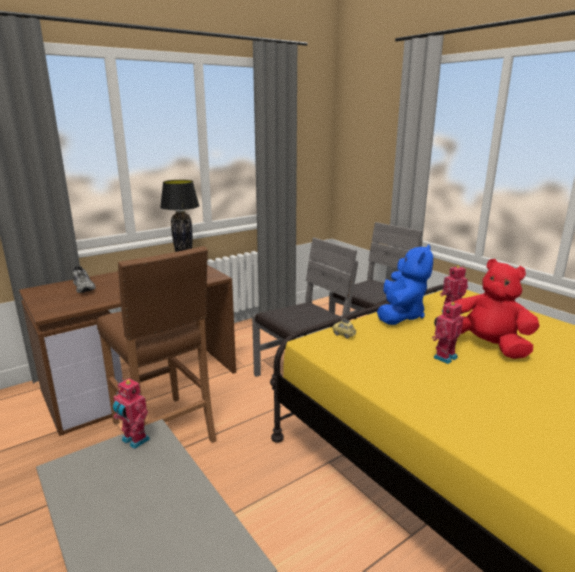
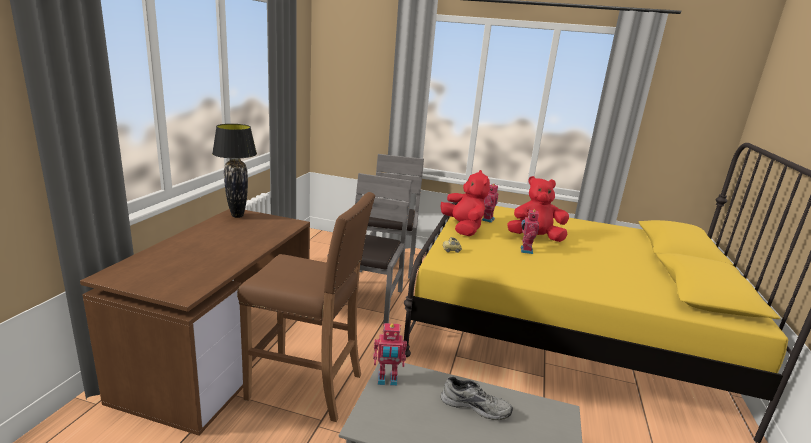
camera: 40 degrees left, 0 degrees up
(85, 287) = (170, 260): grey shoe -> grey shoe (475, 405)
(400, 315) = (463, 228): blue plush toy -> red plush toy

